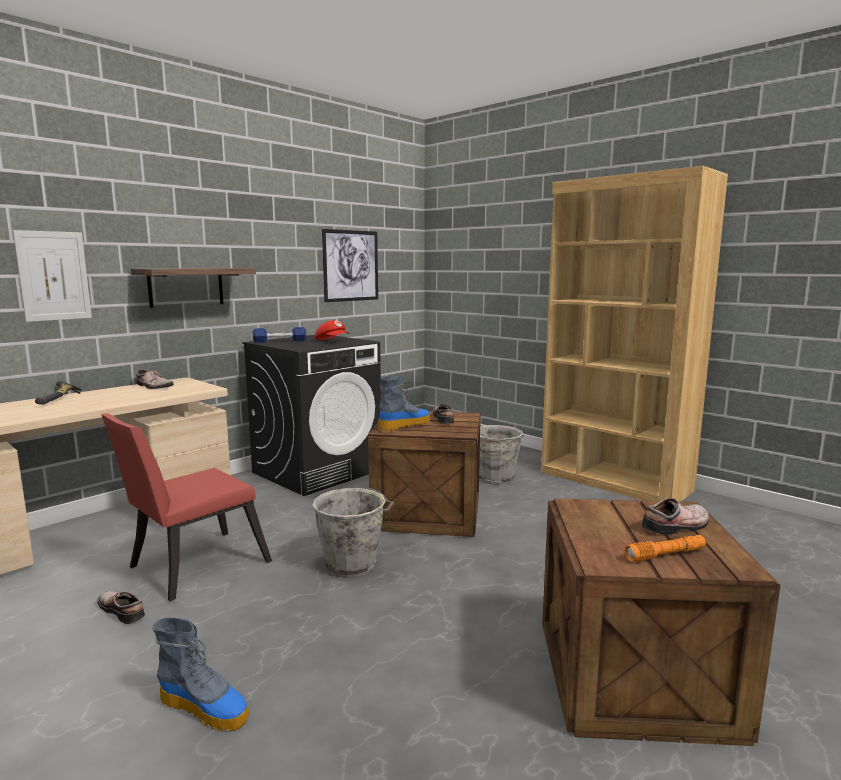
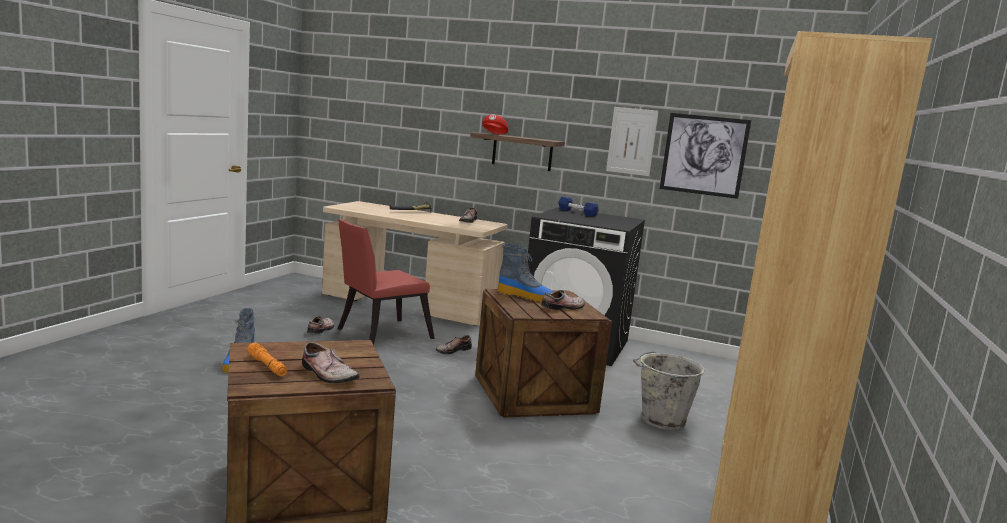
camera: 65 degrees right, 0 degrees up
(53, 276) = (437, 132): picture -> picture (631, 141)
(191, 567) = (379, 334): red chair -> red chair turned 60 degrees counterclockwise
(288, 530) = (452, 350): none -> shoe
(332, 341) = (603, 221): red cap -> red cap (493, 134)
(353, 565) = (413, 377): grey bucket -> none

